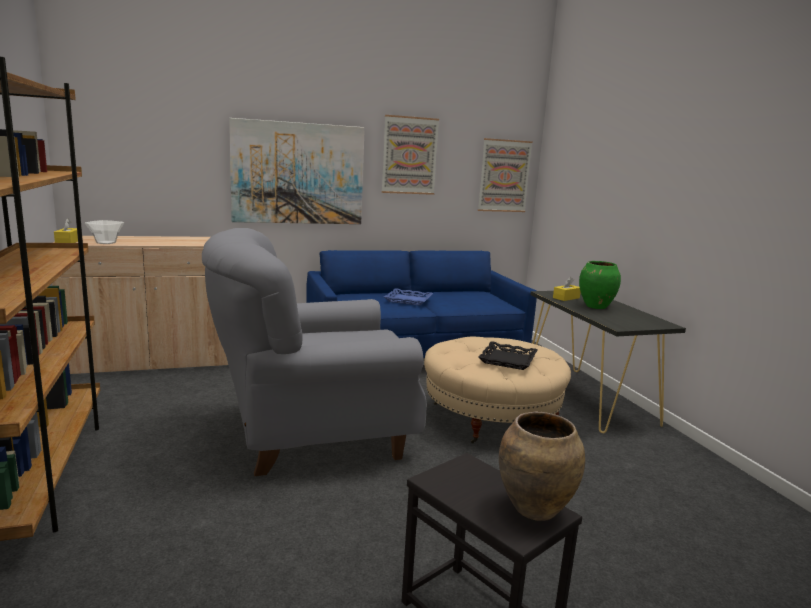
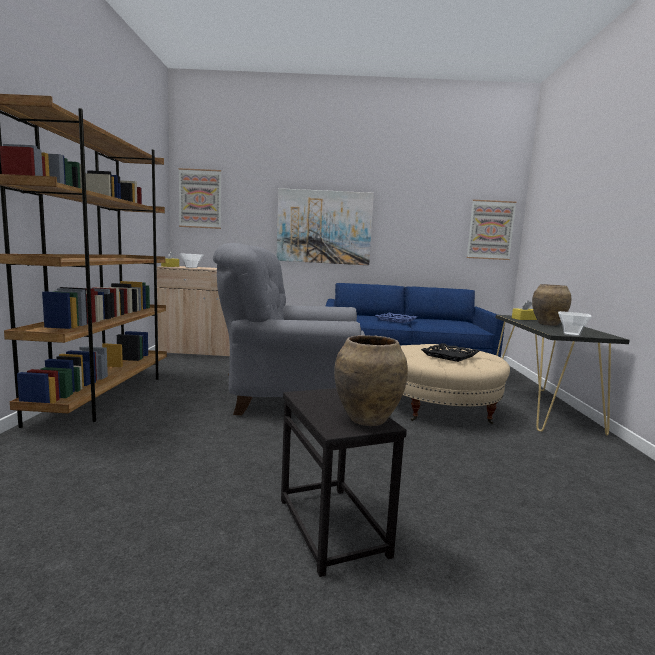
camera: 20 degrees right, 5 degrees down
(409, 155) = (409, 214): picture -> picture (200, 199)
(596, 306) = (548, 324): green vase -> brown vase
(633, 326) = (572, 334): none -> bowl

